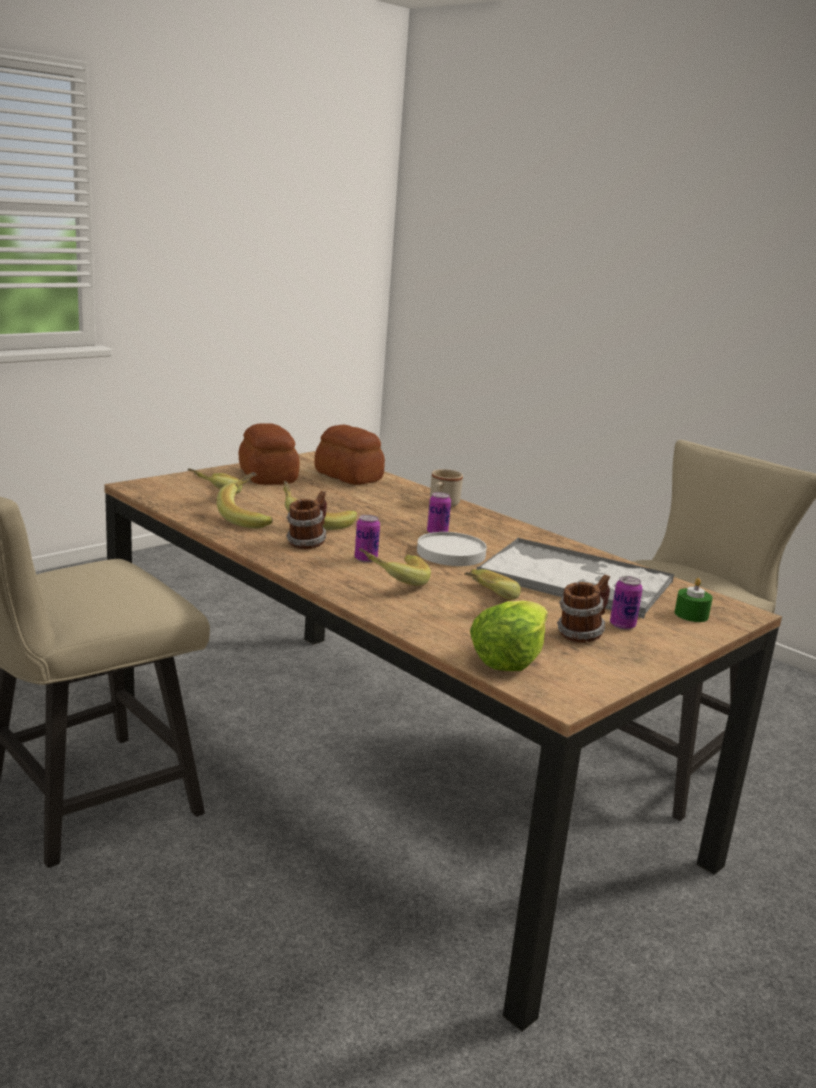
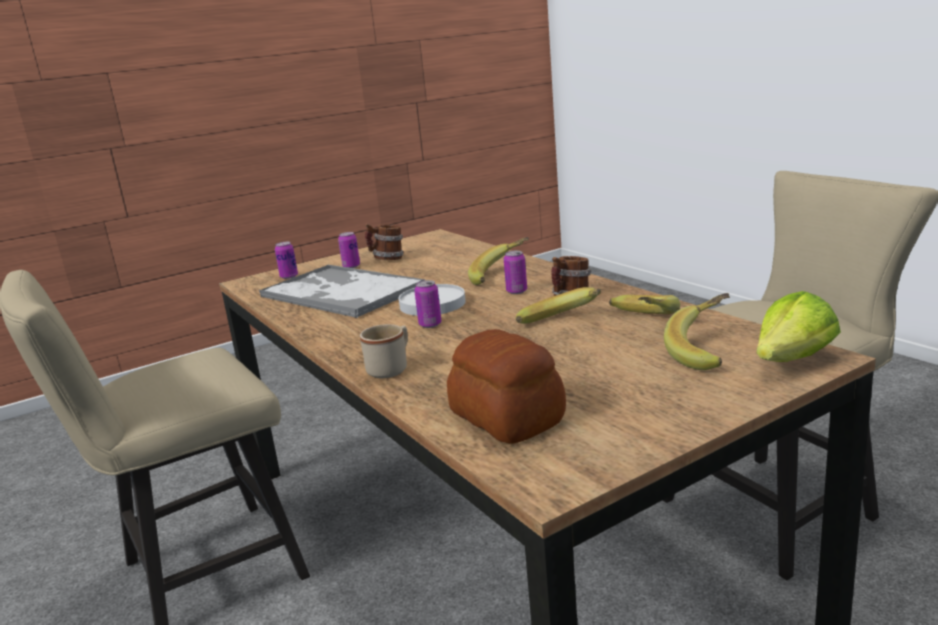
camera: 165 degrees left, 0 degrees up
(268, 476) = (642, 402): bread -> none
(479, 600) = (438, 271): banana -> none
(508, 658) = (447, 246): lettuce -> lettuce (793, 360)
(691, 615) = (289, 276): green candle -> can

